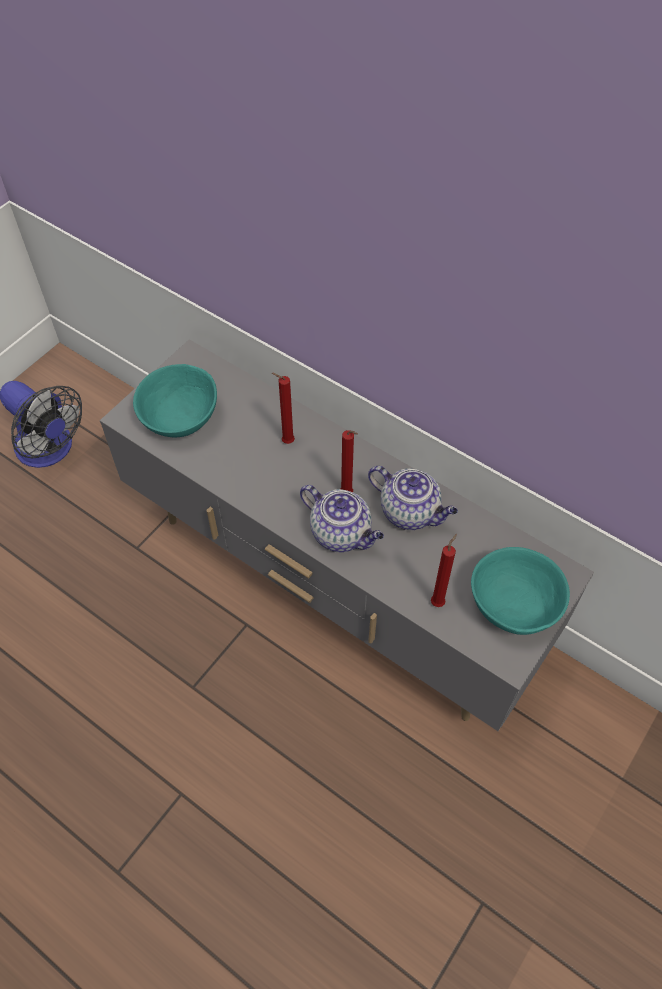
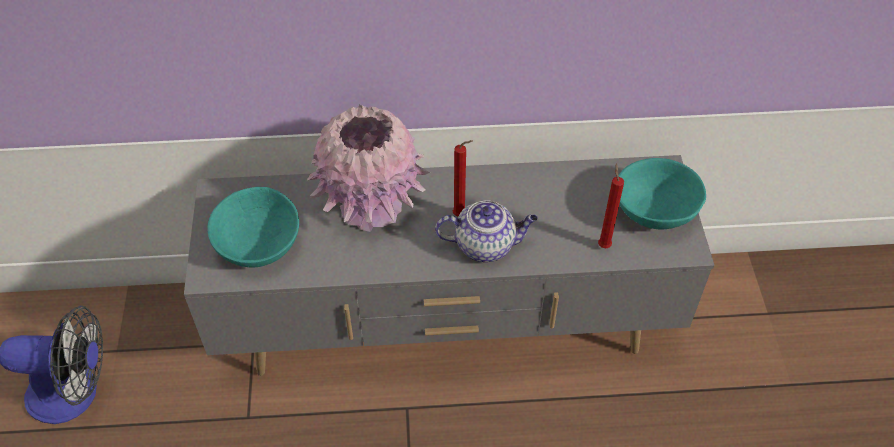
camera: 40 degrees left, 5 degrees down
(286, 441) = (370, 207): red candle -> pink vase
(410, 512) = (520, 196): teapot -> none

